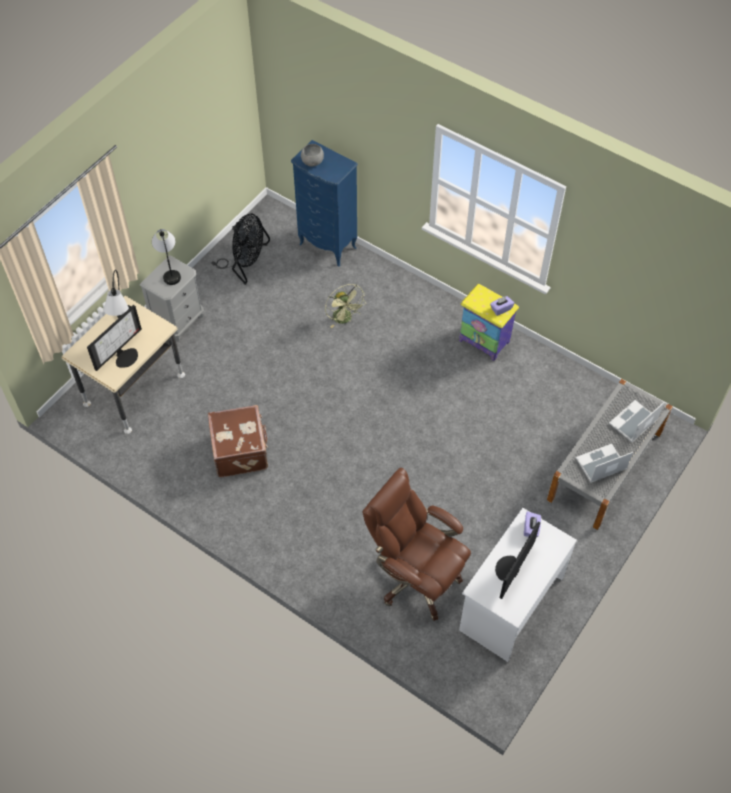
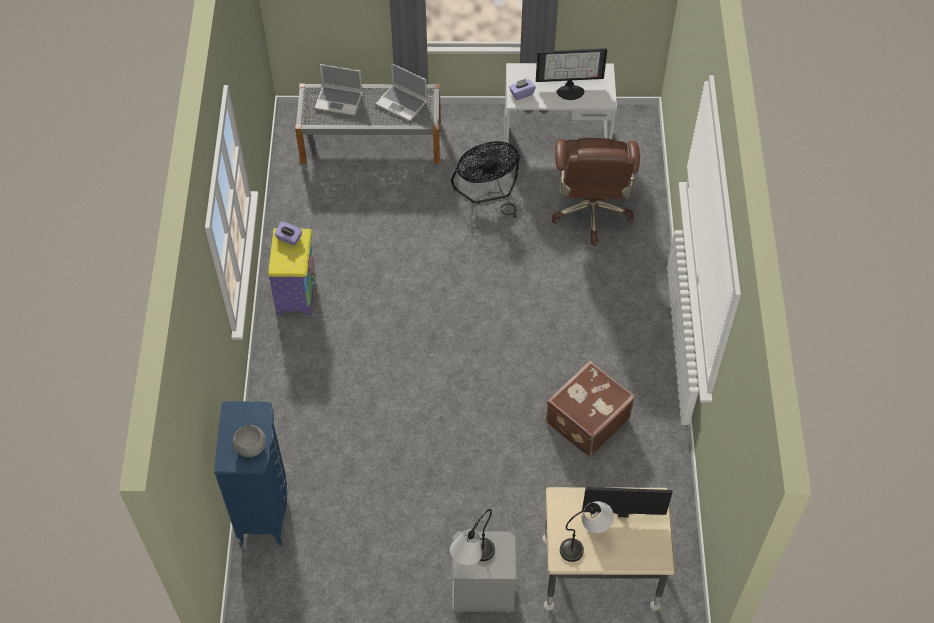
camera: 125 degrees left, 0 degrees up
(244, 262) = (349, 585): black fan -> black fan (491, 192)
(345, 319) = (357, 431): green fan -> none

